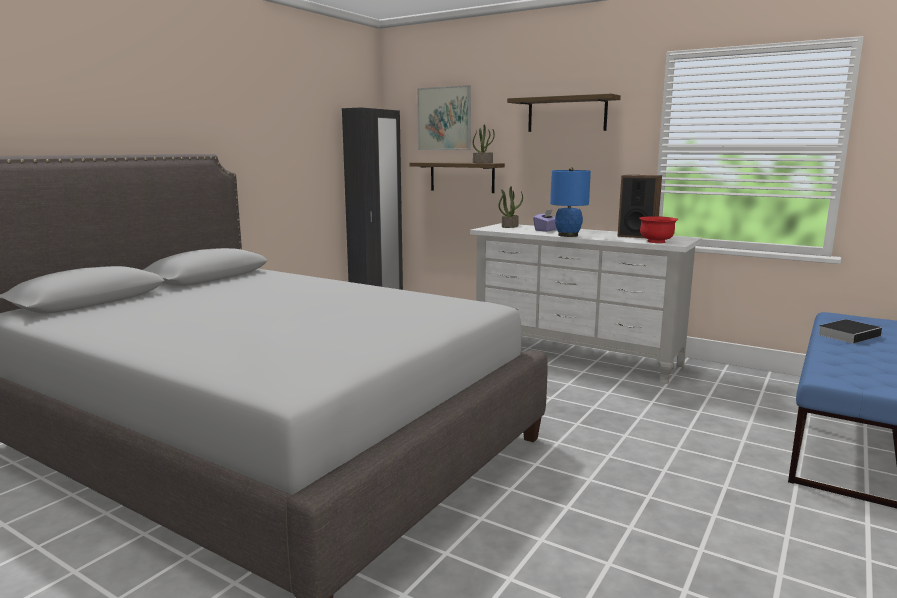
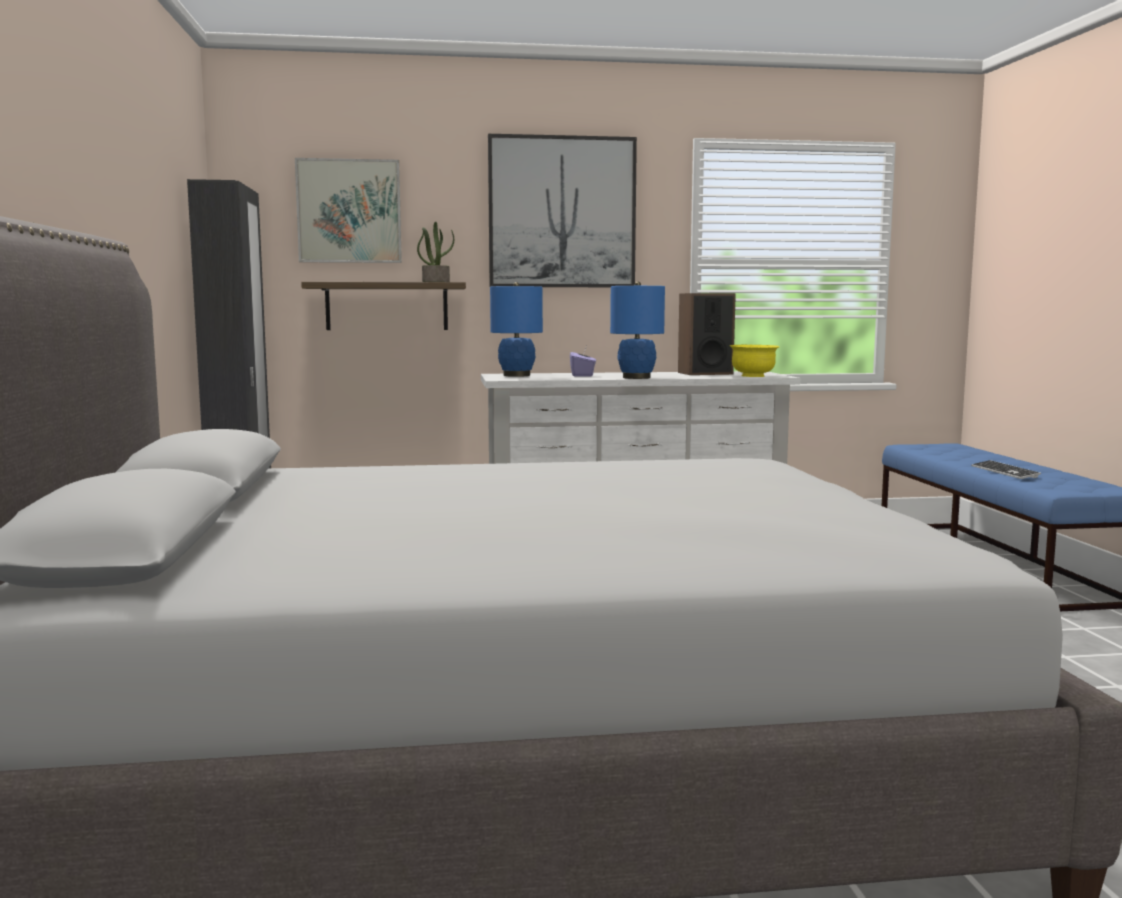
camera: 40 degrees left, 5 degrees down
(509, 226) = (516, 375): potted plant -> blue table lamp
(566, 114) = (562, 212): shelf -> picture
(656, 242) = (753, 376): red bowl -> yellow bowl
(838, 353) = (1004, 472): none -> keyboard
(849, 334) = (965, 458): book -> none

